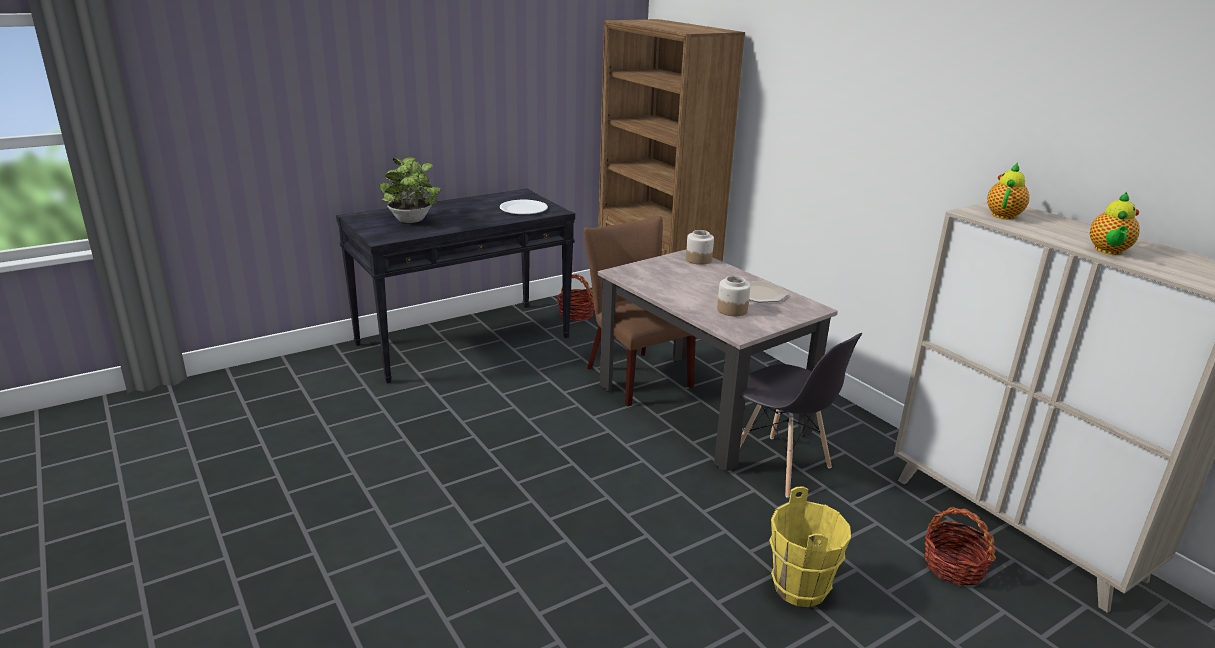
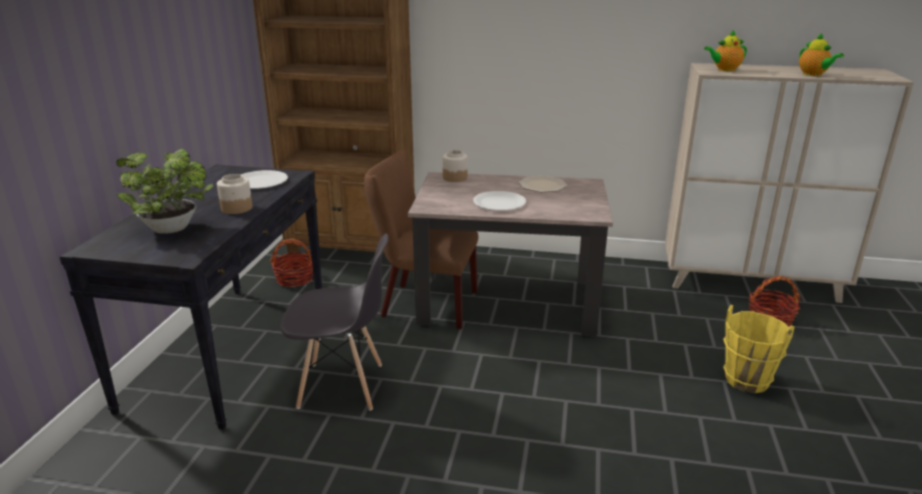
camera: 45 degrees left, 0 degrees up
(684, 291) = (499, 202): none -> white plate
(731, 310) = (555, 202): jar -> jar (236, 208)
(780, 466) = (612, 314): grey chair -> grey chair (342, 386)
(1004, 215) = (724, 70): teapot -> teapot turned 90 degrees counterclockwise

